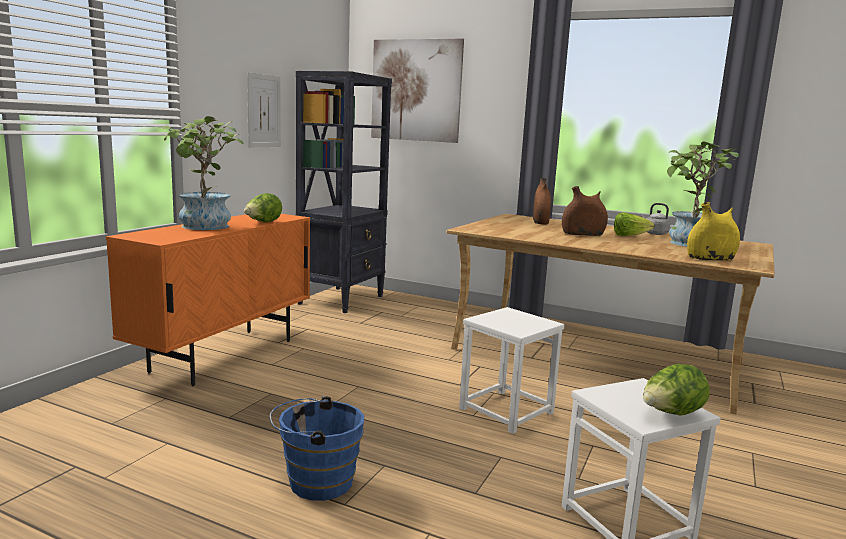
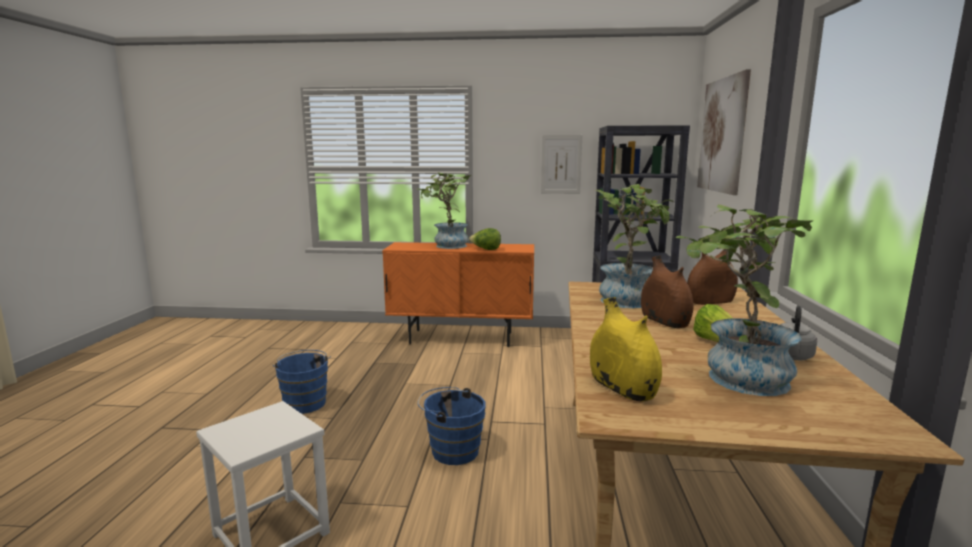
camera: 70 degrees right, 0 degrees up
(505, 411) = (452, 450): white stool -> blue bucket
(520, 230) = (628, 299): none -> potted plant
(671, 414) = (234, 441): lettuce -> none

